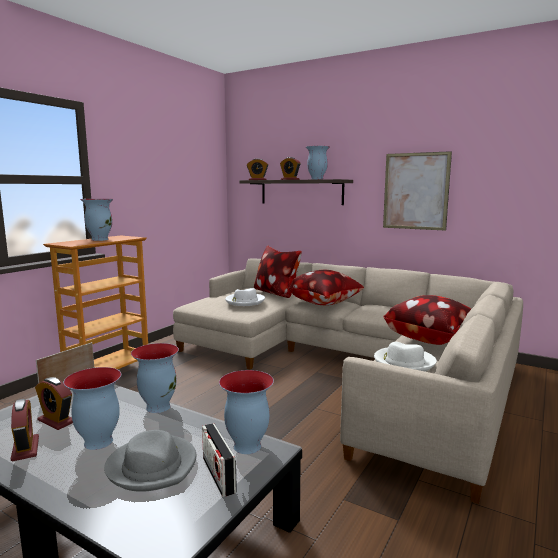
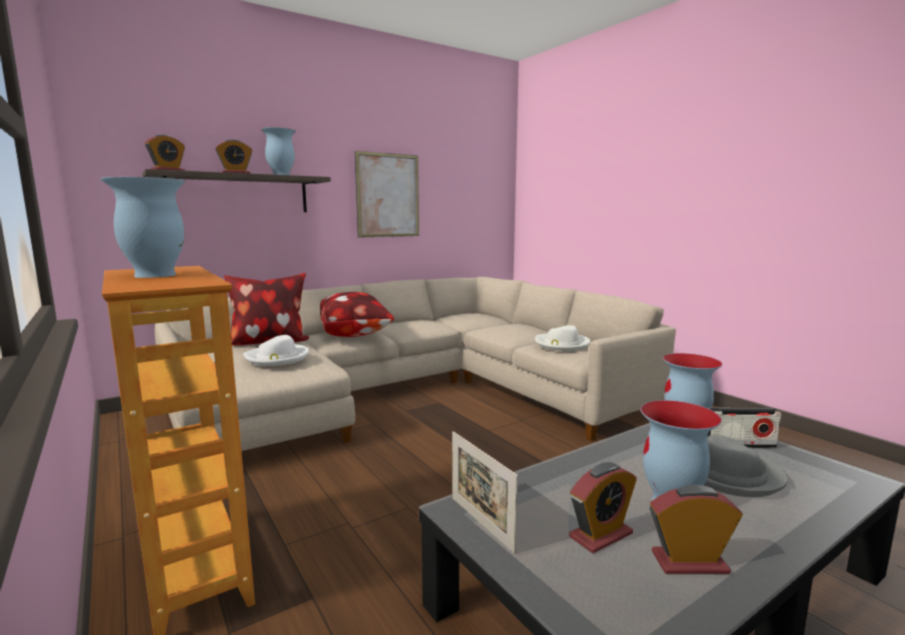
camera: 65 degrees left, 0 degrees up
(157, 407) = (580, 458): vase -> none
(431, 339) = (513, 329): pillow -> none

